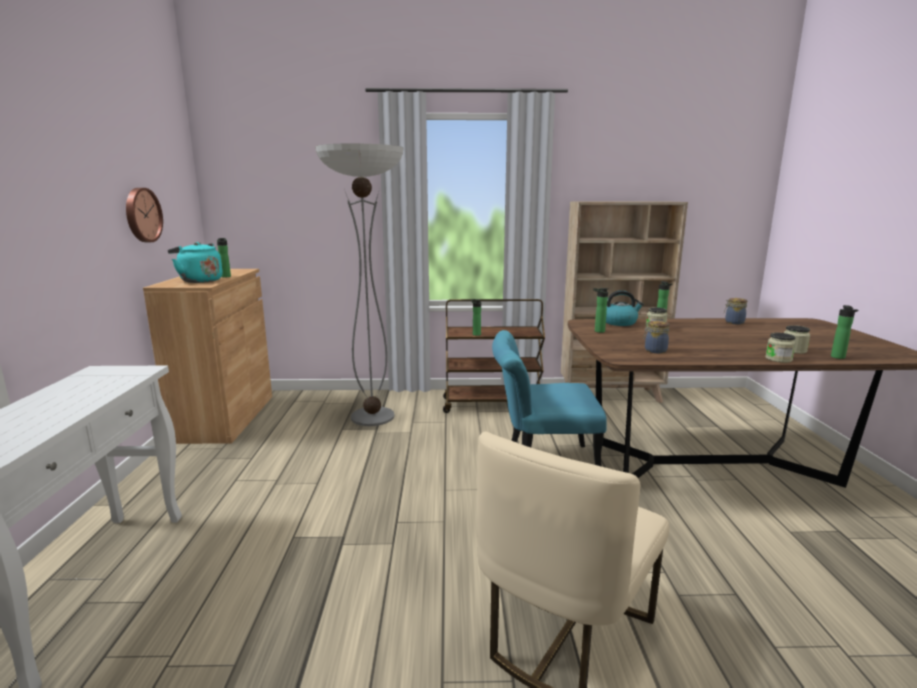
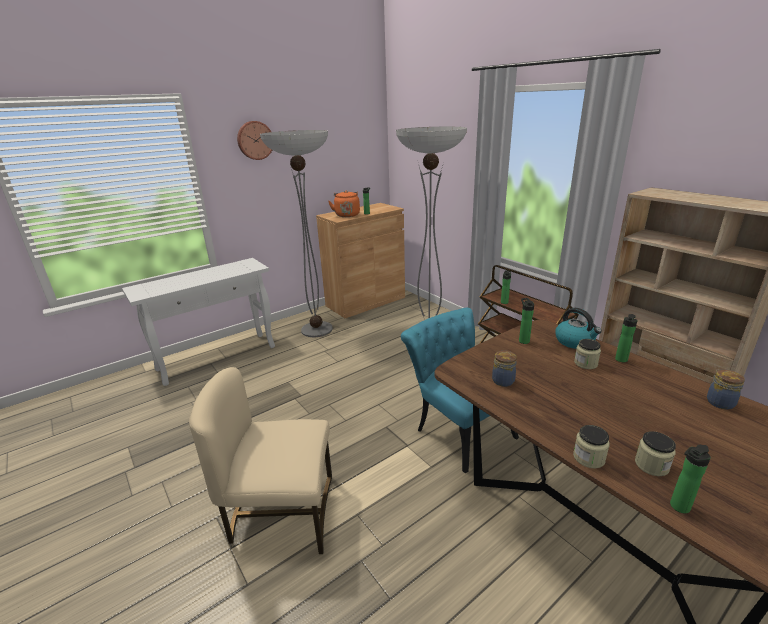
camera: 55 degrees right, 10 degrees up
(142, 215) = (324, 171): wall clock -> wall clock (255, 140)
(199, 281) = (347, 215): turquoise kettle -> orange kettle
(212, 470) = (317, 329): none -> floor lamp

